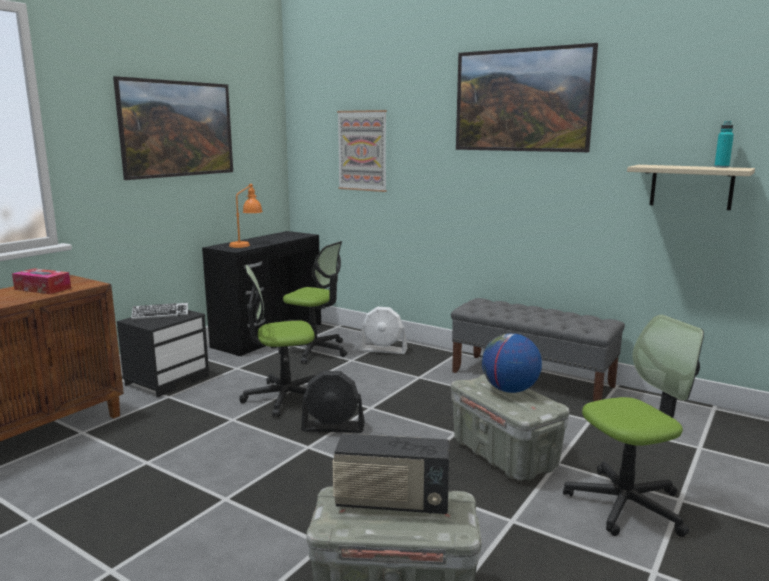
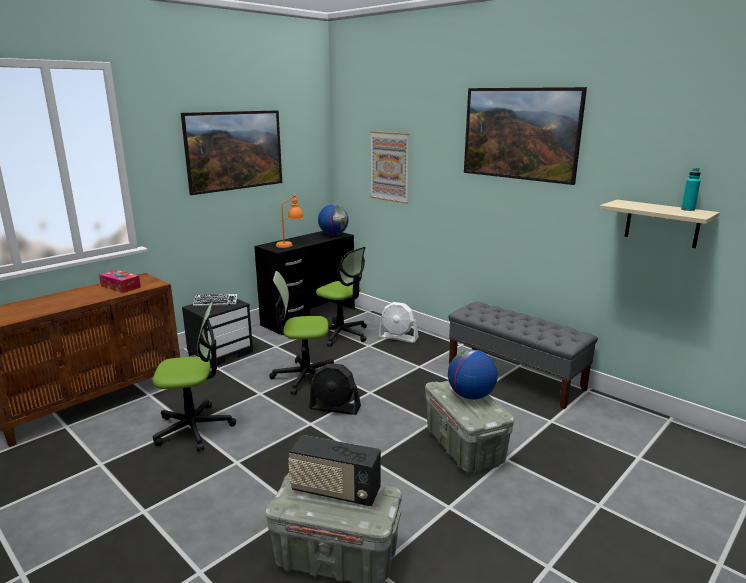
camera: 10 degrees right, 5 degrees up
(294, 235) = (333, 234): none -> globe
(626, 504) = (550, 504): office chair -> office chair (194, 428)

